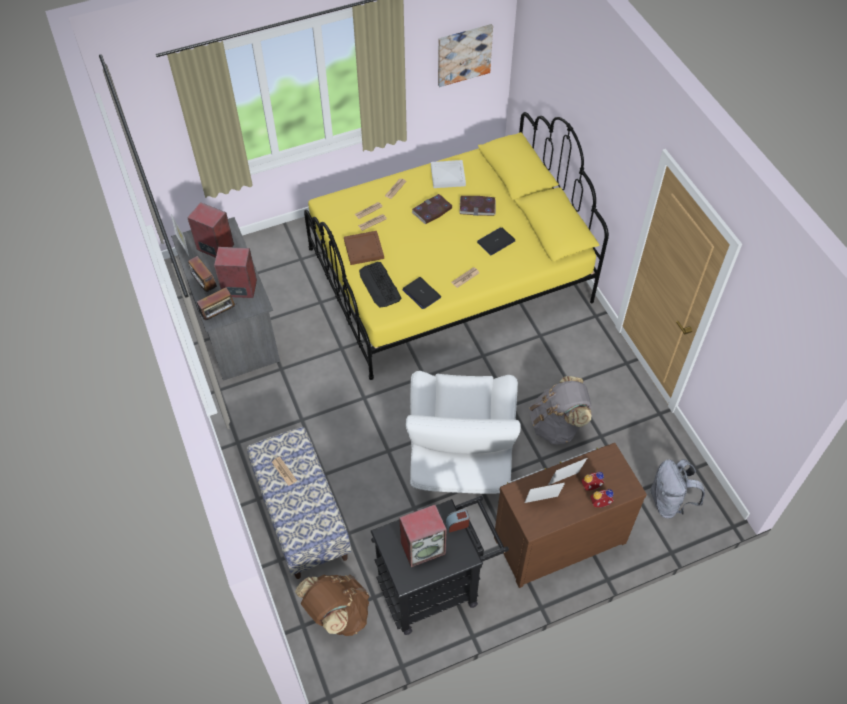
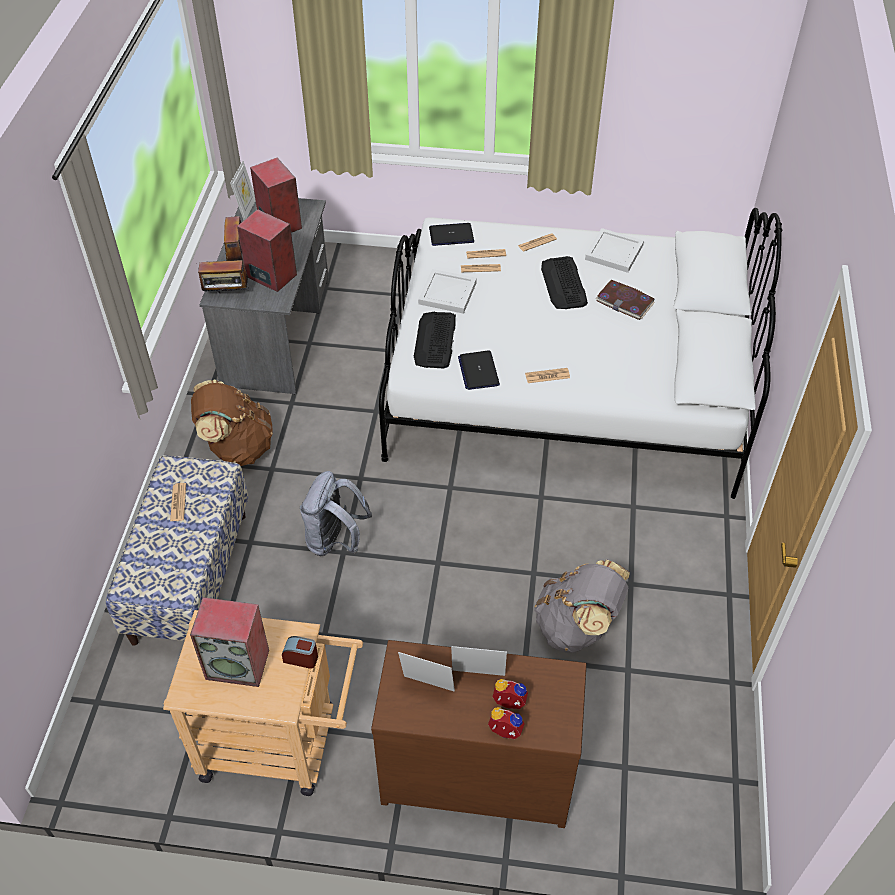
camera: 30 degrees right, 5 degrees down
(337, 614) = (143, 710): brown backpack -> brown backpack (237, 447)
(364, 248) = (448, 293): brown tray -> white tray
(432, 210) = (563, 284): book -> keyboard
(436, 586) = (280, 744): black cart -> beige cart
(448, 276) = (564, 385): yellow bed -> white bed
(460, 452) = (429, 598): white armchair -> none
(464, 54) = (700, 101): picture -> none
(496, 241) = (619, 351): laptop -> laptop (451, 235)
(669, 502) = (665, 806): grey backpack -> grey backpack (335, 540)

